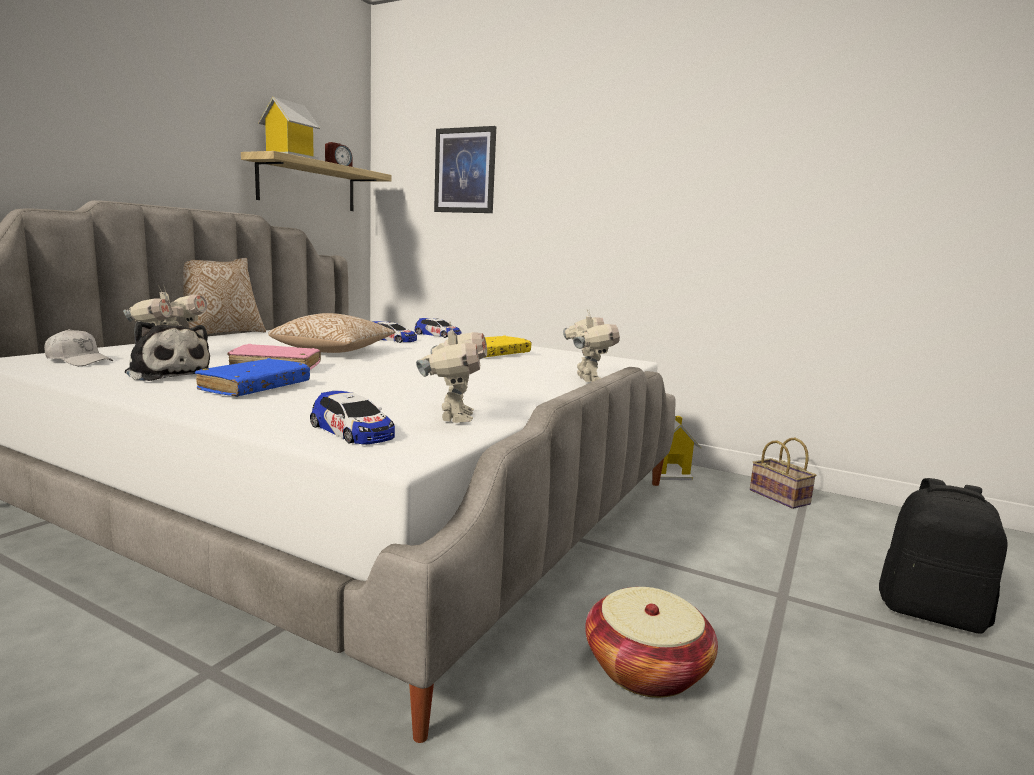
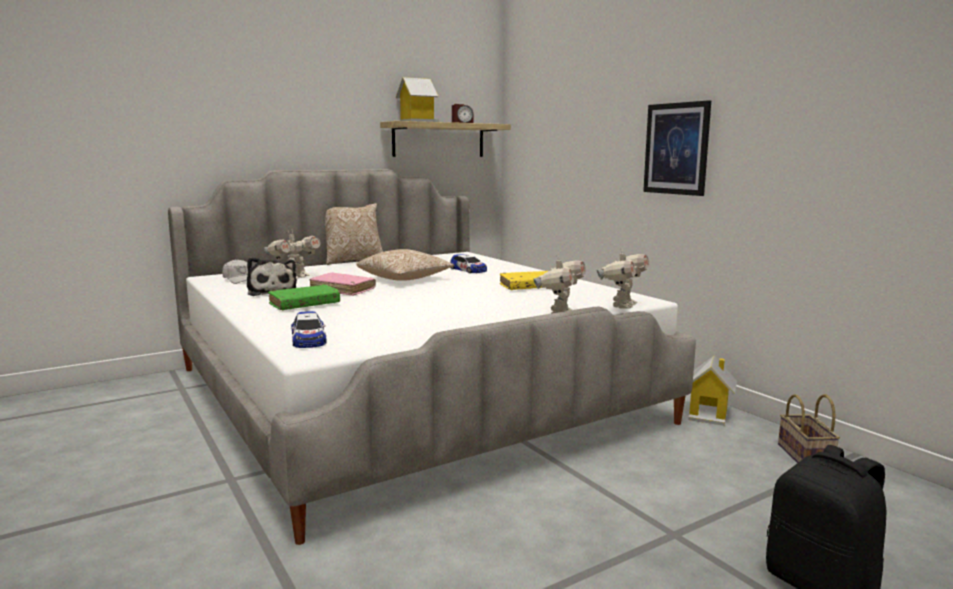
camera: 30 degrees right, 0 degrees up
(255, 388) = (304, 305): blue book -> green book
(437, 335) = (517, 266): toy car -> none
(453, 417) = (388, 336): toy robot -> toy robot (622, 306)
(465, 170) = (564, 117): picture -> picture (676, 148)
(646, 669) = (482, 549): basket -> none

